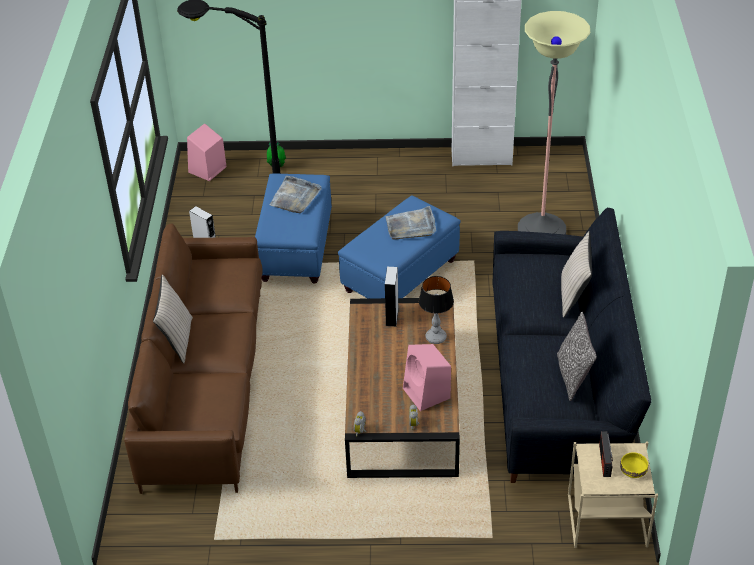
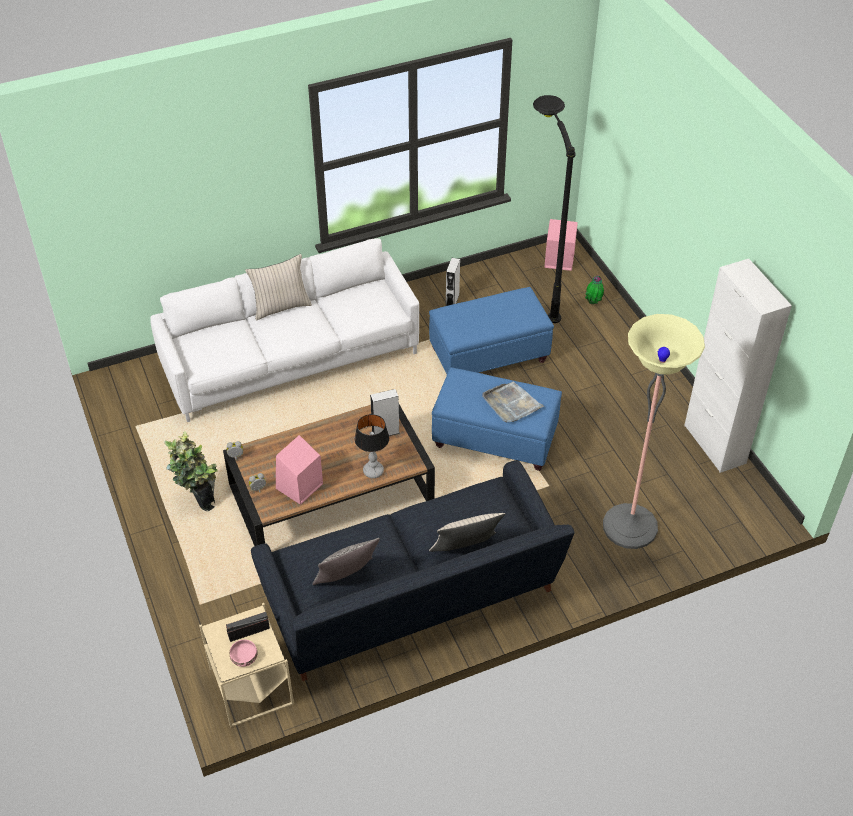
camera: 65 degrees right, 5 degrees up
(207, 387) = (292, 362): brown sofa -> white sofa
(295, 197) = (504, 313): grey tray -> none
(354, 508) = (198, 500): none -> potted plant
(633, 470) = (245, 658): yellow bowl -> pink bowl

